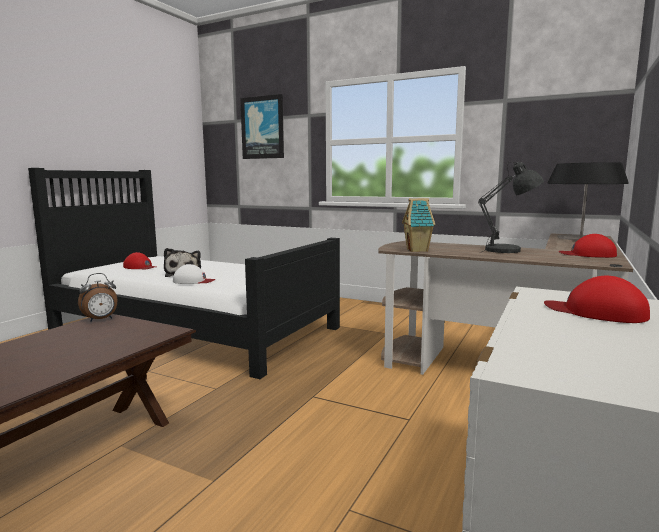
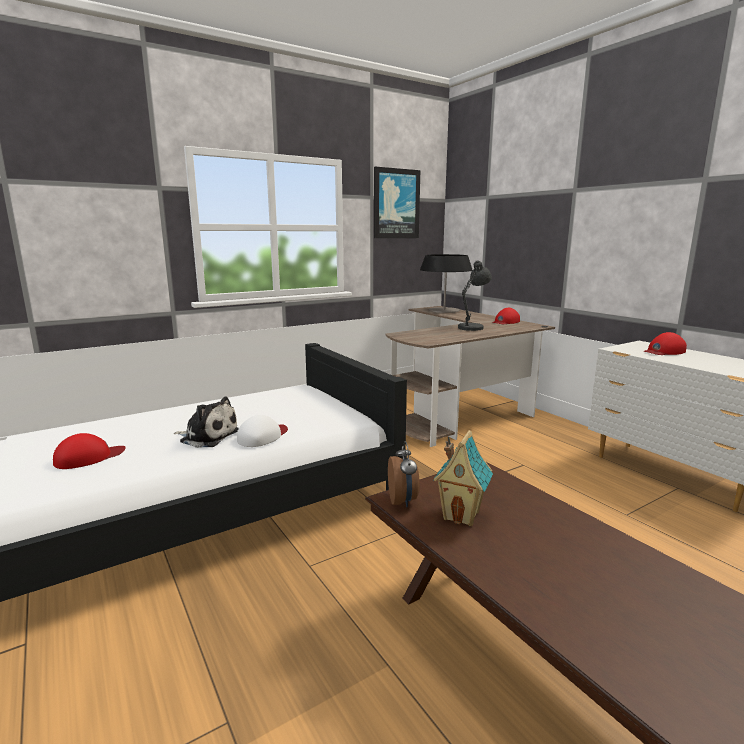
camera: 60 degrees left, 5 degrees up
(263, 127) = (74, 198): picture -> picture (396, 204)
(418, 250) = (444, 339): toy house -> toy house (462, 515)

